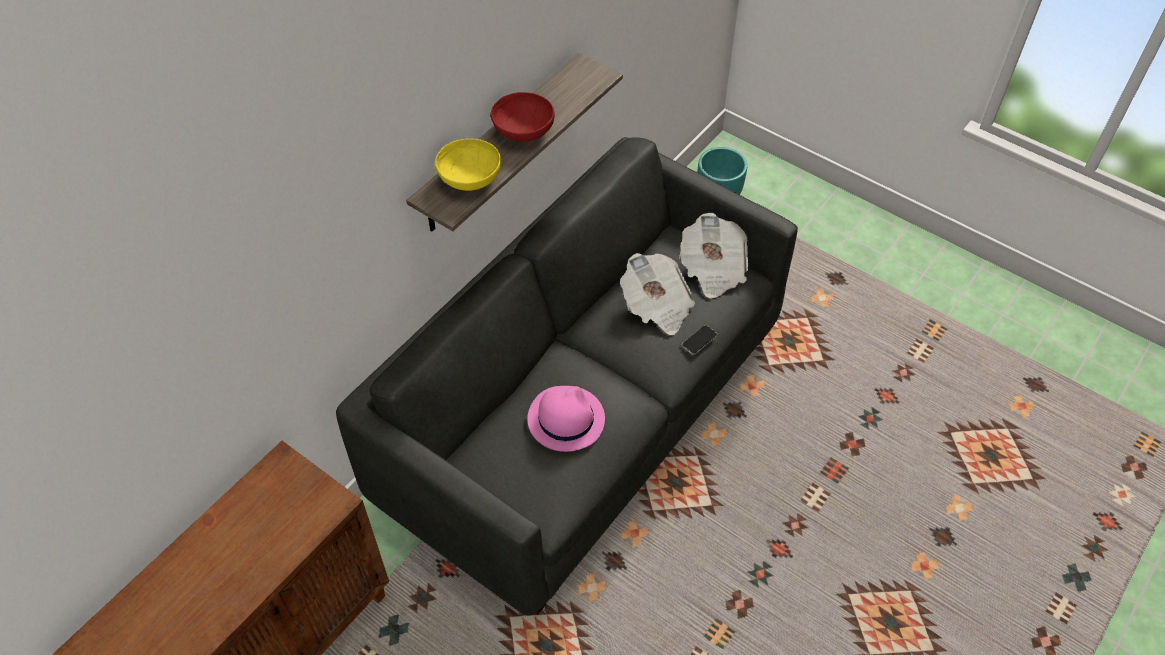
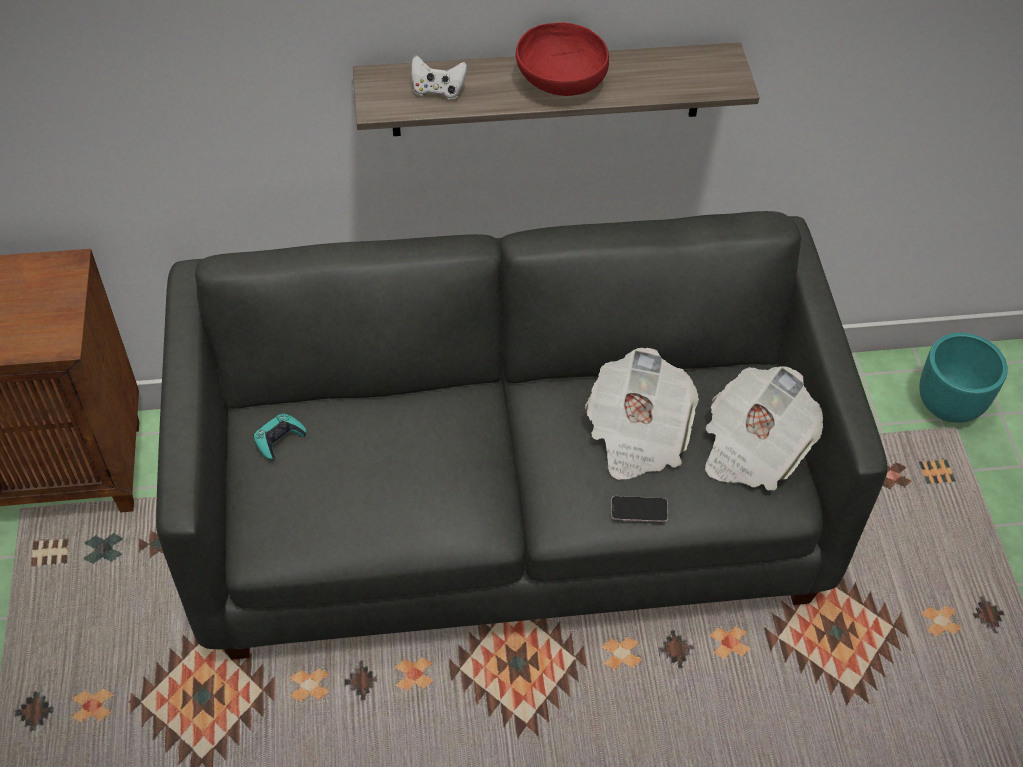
camera: 45 degrees right, 0 degrees up
(469, 180) = (438, 90): yellow bowl -> white game controller
(489, 458) = (279, 439): none -> turquoise game controller
(565, 419) = (393, 465): pink hat -> none

